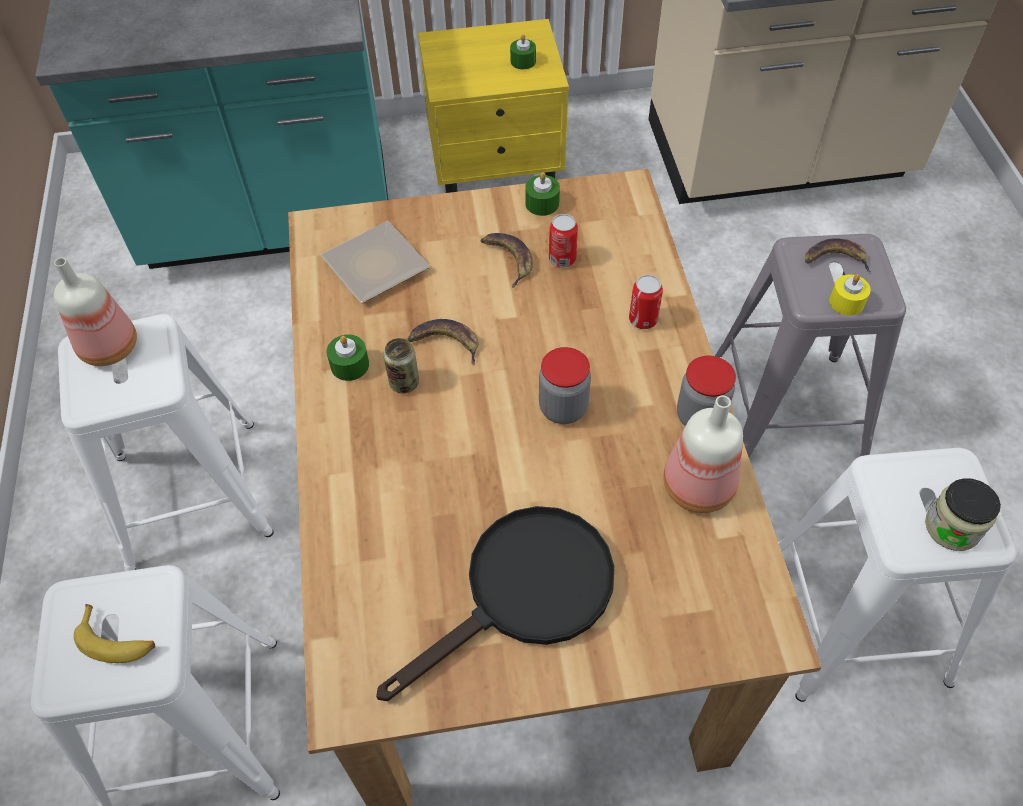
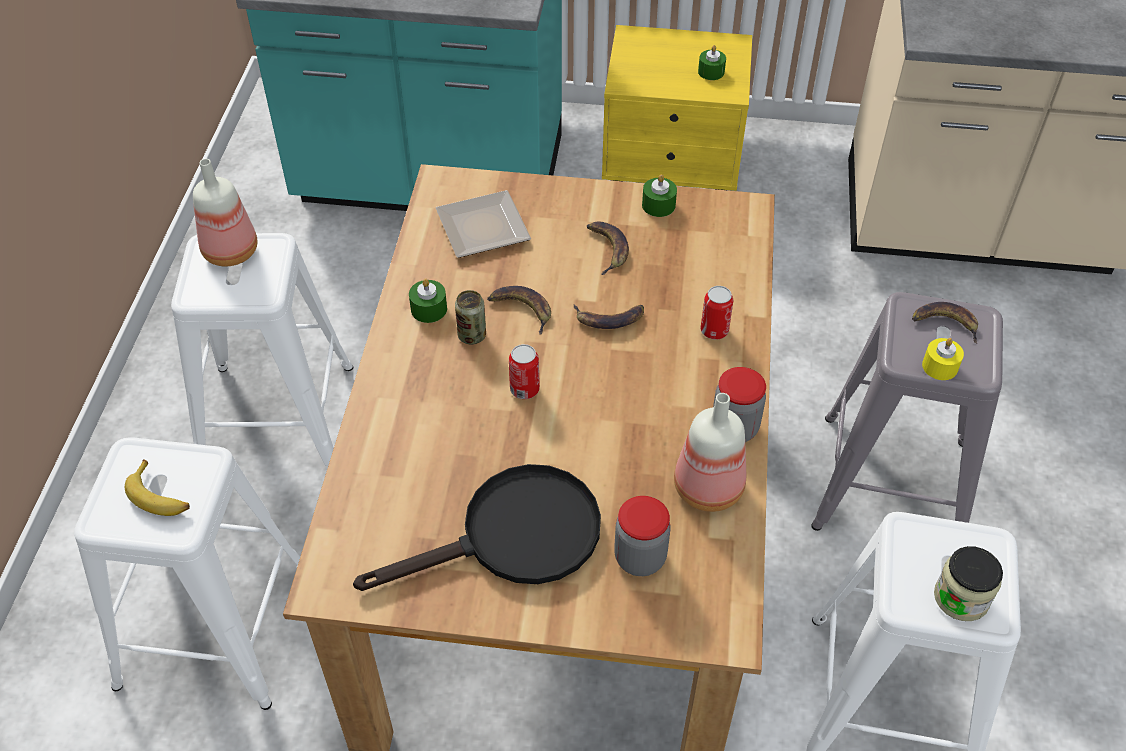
camera: 15 degrees right, 5 degrees down
(536, 332) = (609, 319): none -> banana
(562, 259) = (658, 259): can -> can (524, 389)
(563, 408) = (608, 390): jar -> jar (640, 558)

